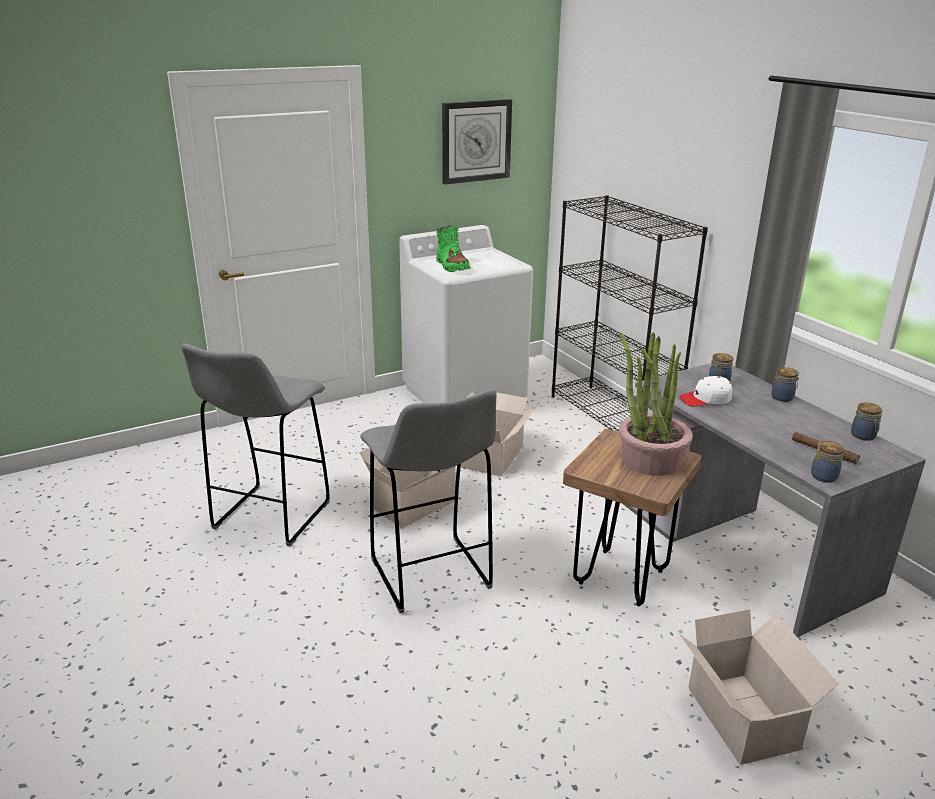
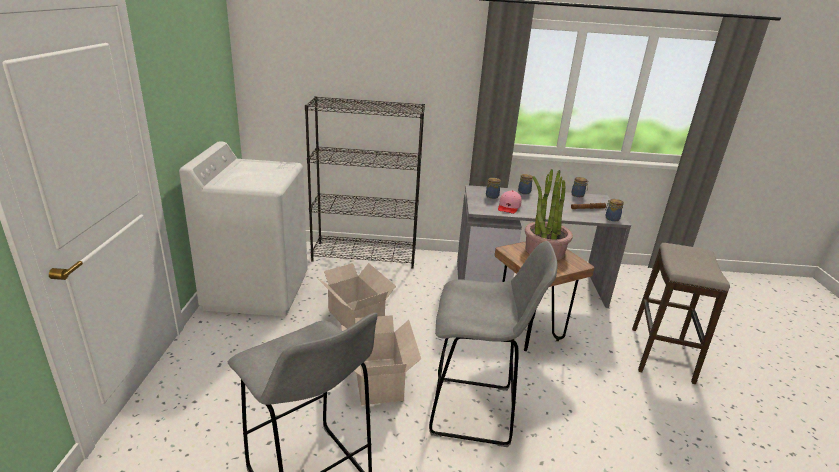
camera: 60 degrees left, 0 degrees up
(452, 266) = (253, 181): green boot -> none
(476, 141) = (200, 65): wall clock -> none
(705, 399) = (509, 207): white cap -> pink cap
(743, 721) = (661, 355): cardboard box -> stool

